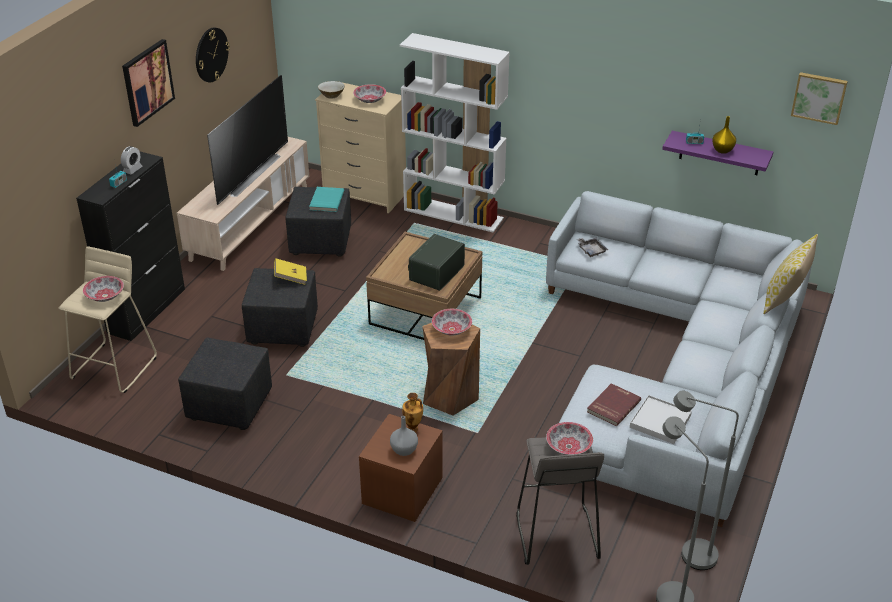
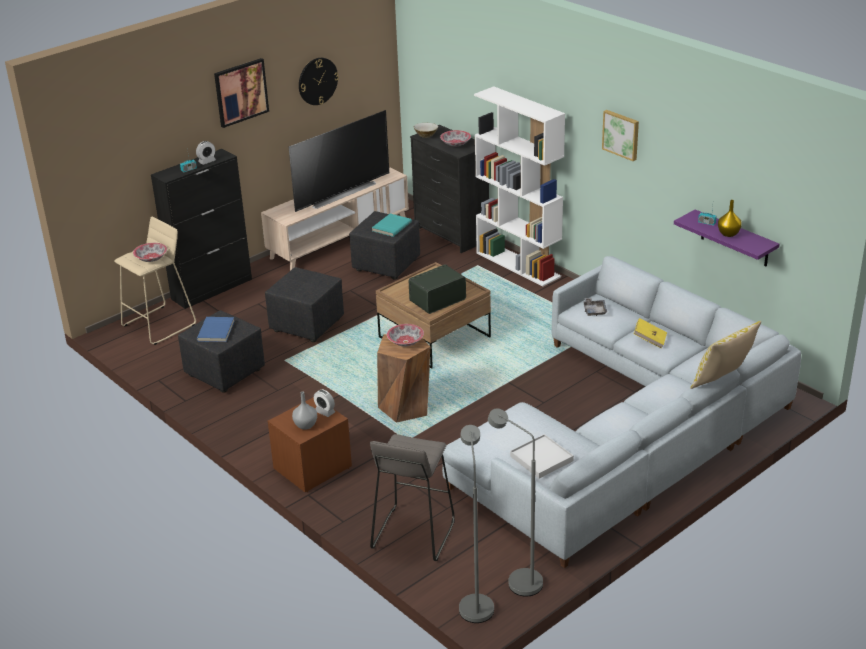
camera: 25 degrees right, 5 degrees down
(222, 363) = (217, 331): none -> blue book
(291, 278) = (317, 280): yellow book -> yellow book (649, 340)
(364, 195) = (451, 235): beige dresser -> black dresser
(413, 429) = (325, 412): vase -> alarm clock
(569, 446) = (421, 447): bowl -> none
(612, 406) = (509, 436): red book -> none
(819, 97) = (816, 193): picture -> picture (621, 134)

